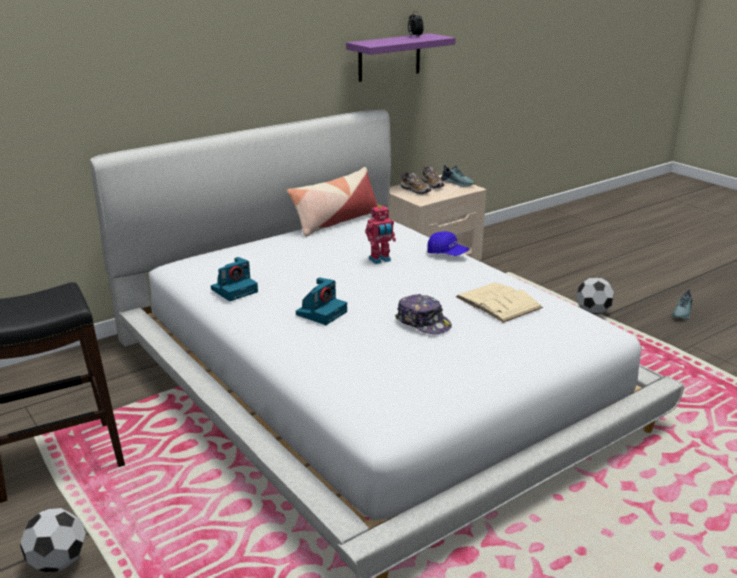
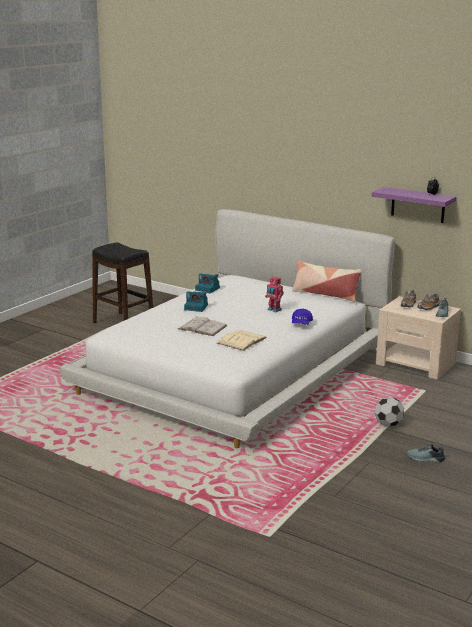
camera: 70 degrees right, 5 degrees down
(58, 562) = (65, 339): football -> none
(423, 322) = (202, 327): cap -> white book

